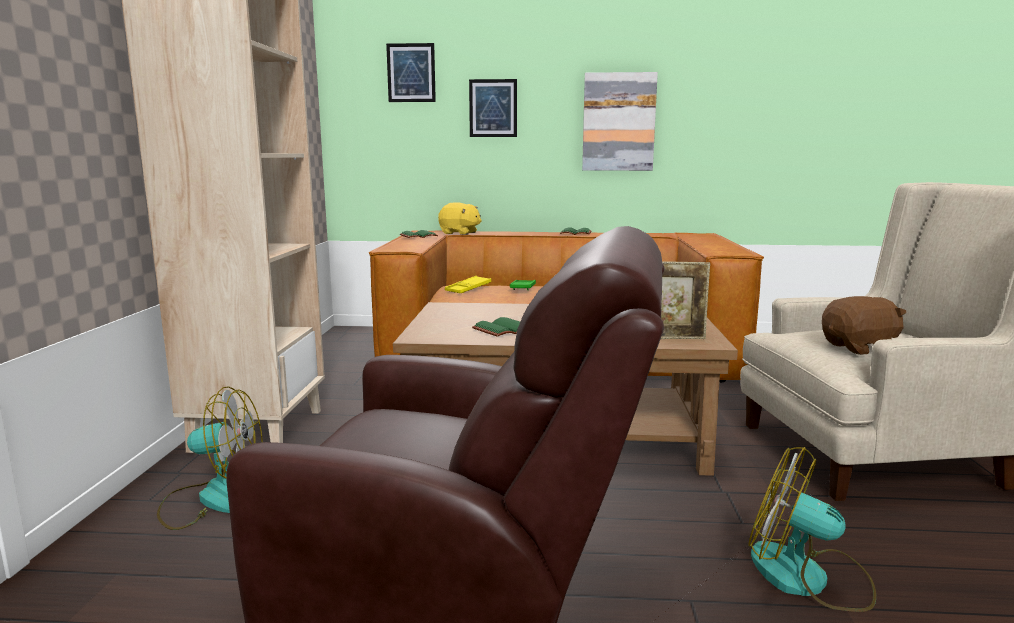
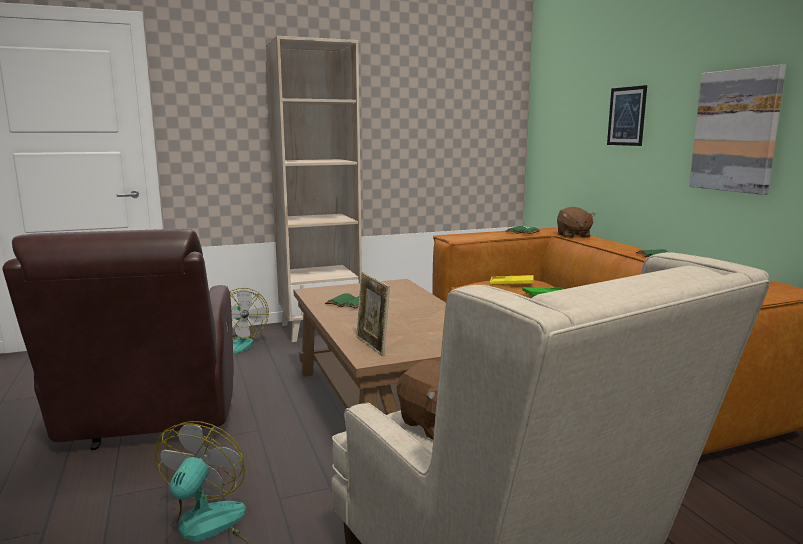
camera: 65 degrees right, 0 degrees up
(411, 73) = (576, 85): picture -> none
(459, 233) = (573, 236): yellow plush toy -> brown plush toy

